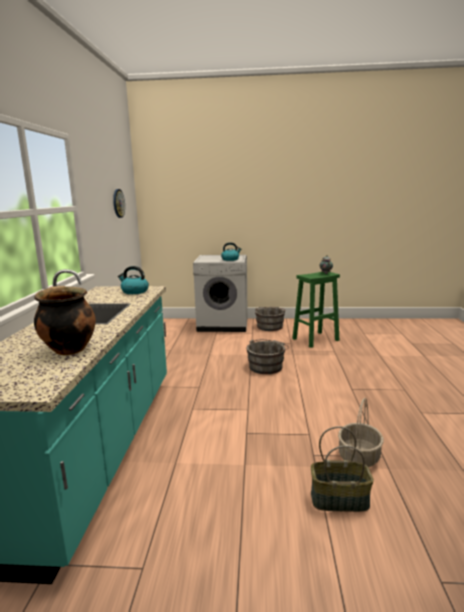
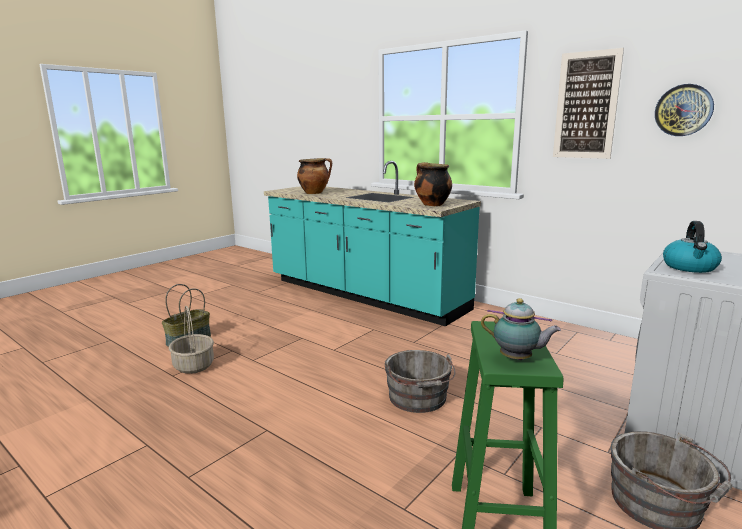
camera: 125 degrees right, 0 degrees up
(97, 200) = (586, 105): none -> picture
(134, 291) = (431, 204): kettle -> cooking pot

